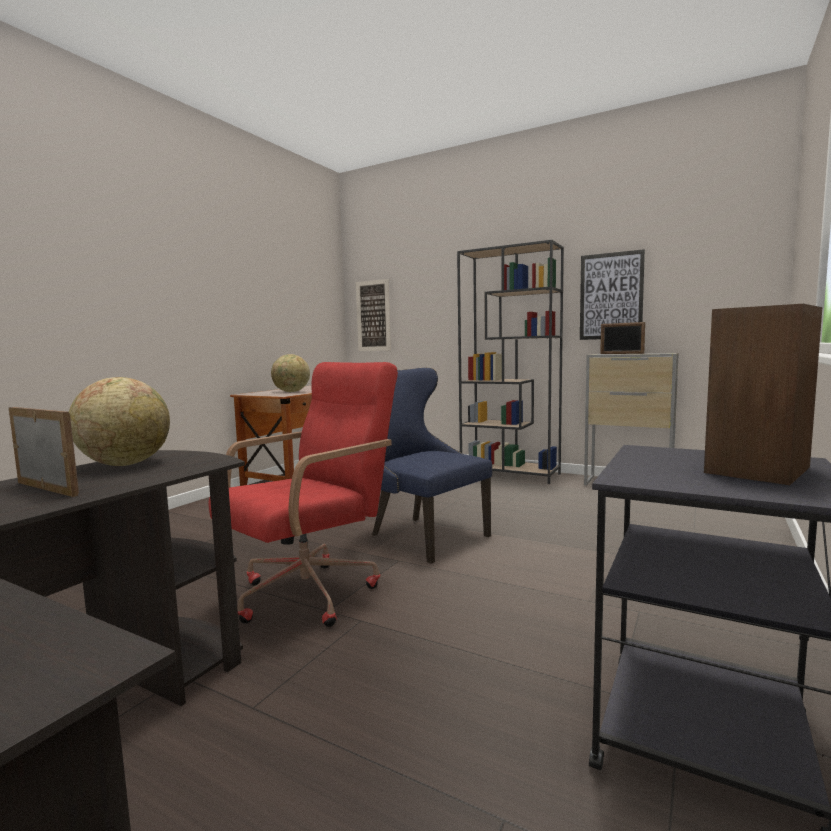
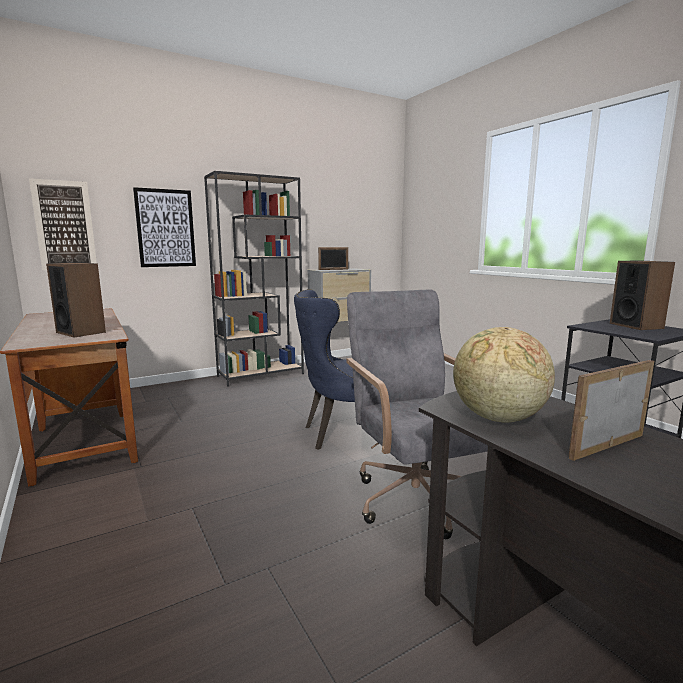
camera: 60 degrees left, 5 degrees up
(291, 392) = (81, 332): globe -> speaker
(313, 592) = (411, 497): red office chair -> grey office chair
(611, 296) = (315, 226): picture -> picture (165, 228)

